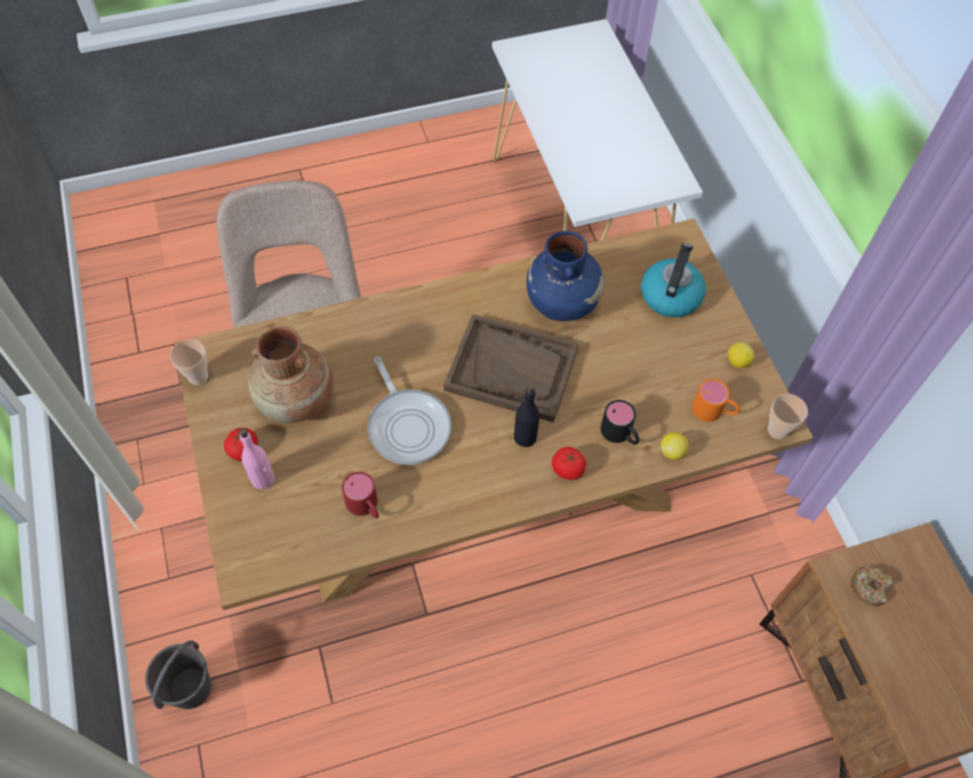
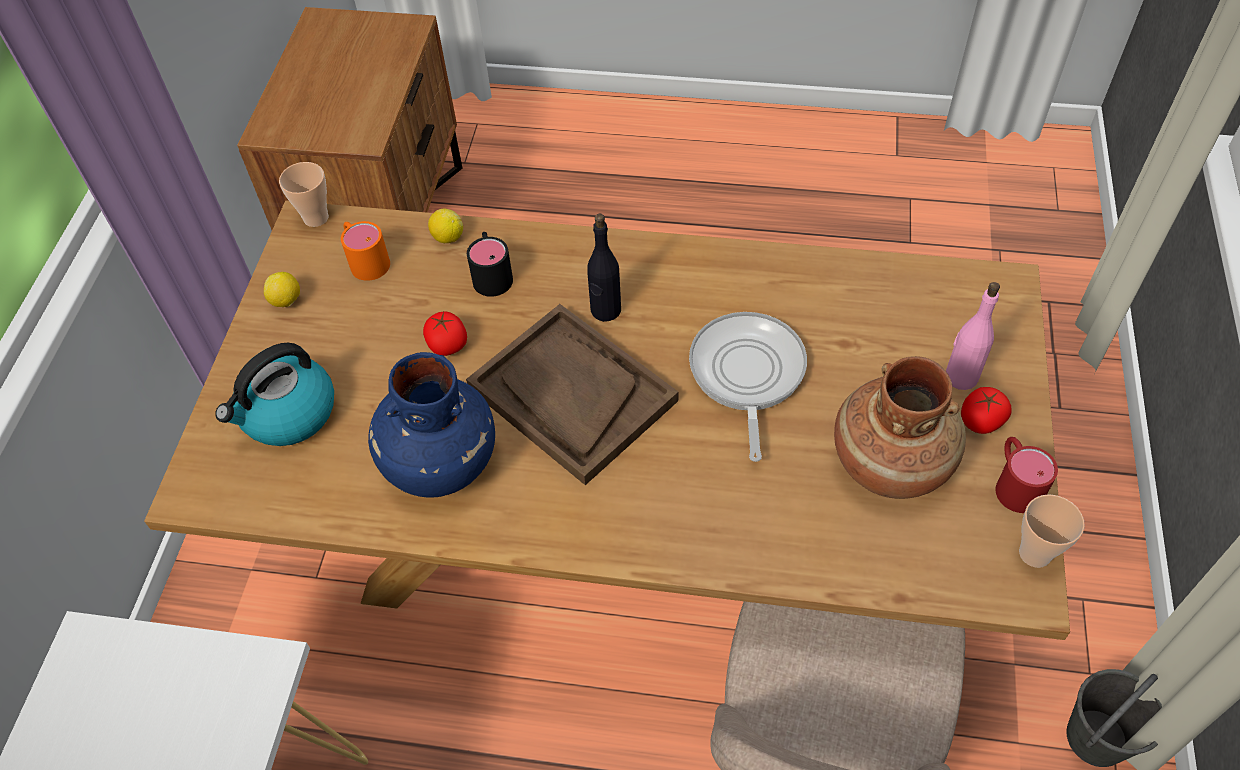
camera: 150 degrees left, 5 degrees down
(191, 687) = (1063, 464): grey bucket -> grey bucket (1095, 738)
(365, 506) = (837, 303): red mug -> red mug (1014, 483)
(568, 469) = (578, 260): tomato -> tomato (447, 345)
(869, 588) = (349, 119): donut -> none

